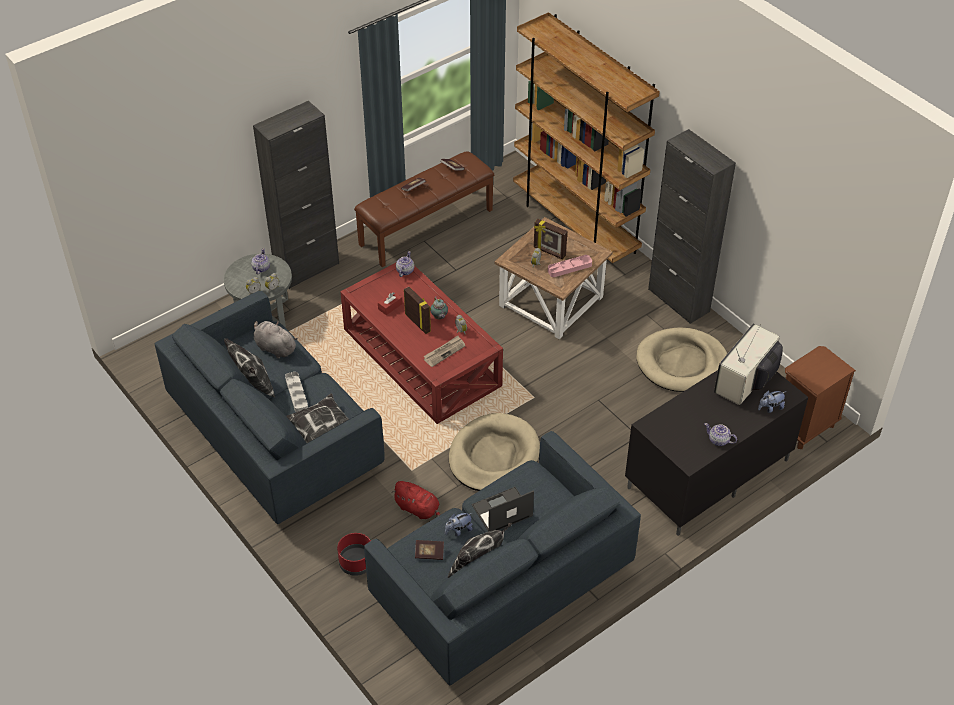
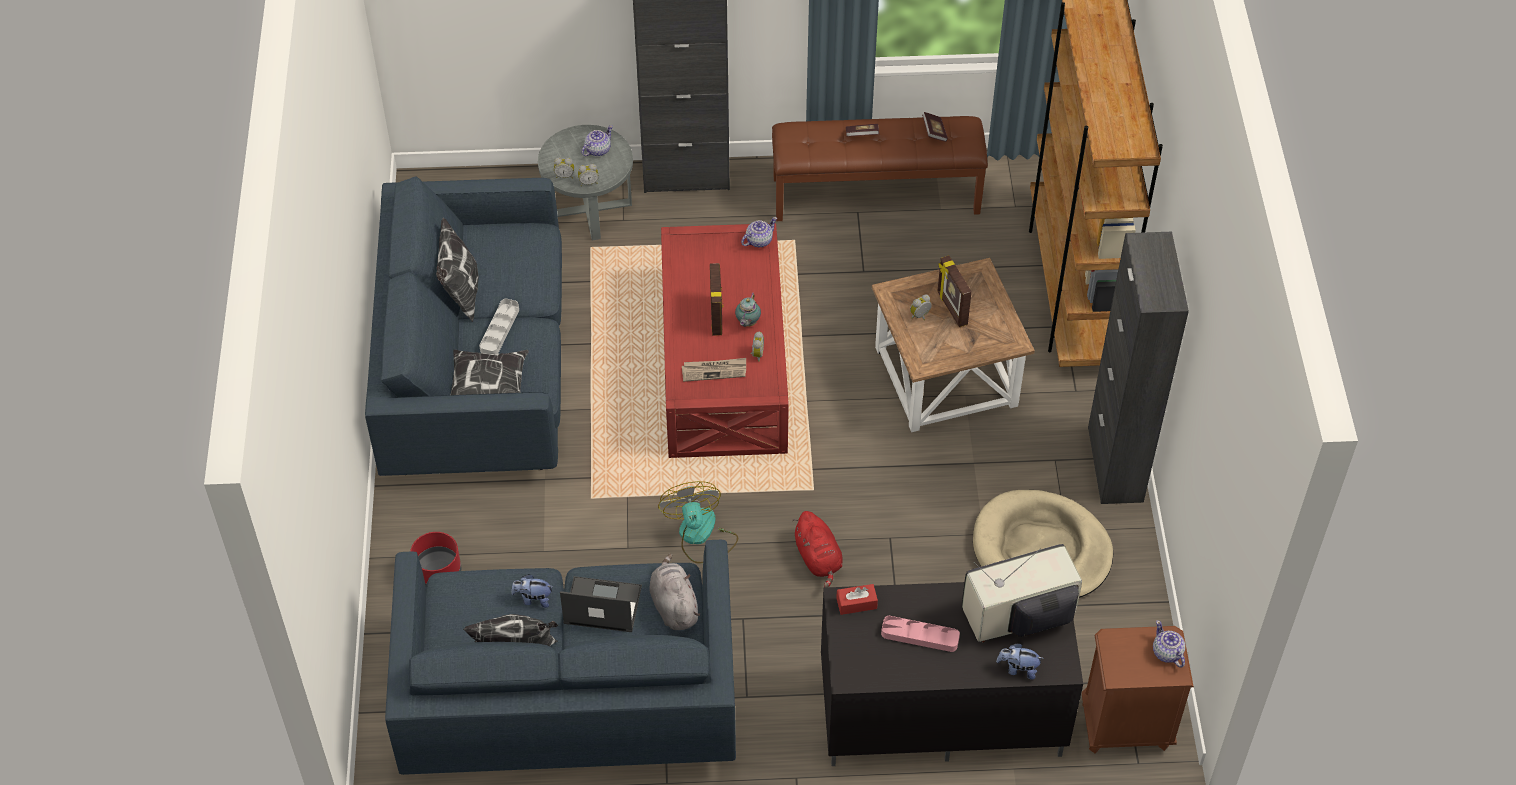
camera: 35 degrees right, 5 degrees up
(274, 347) = (523, 259): grey plush toy -> grey plush toy (673, 605)
(390, 306) = (702, 277): red tissue box -> red tissue box (856, 603)
(418, 509) = (559, 550): red plush toy -> red plush toy (818, 559)
(429, 553) = (478, 606): book -> none
(493, 456) = (700, 536): beige dog bed -> fan
(569, 268) = (958, 343): pink tray -> pink tray (920, 636)
(719, 440) = (912, 671): teapot -> teapot (1167, 653)

